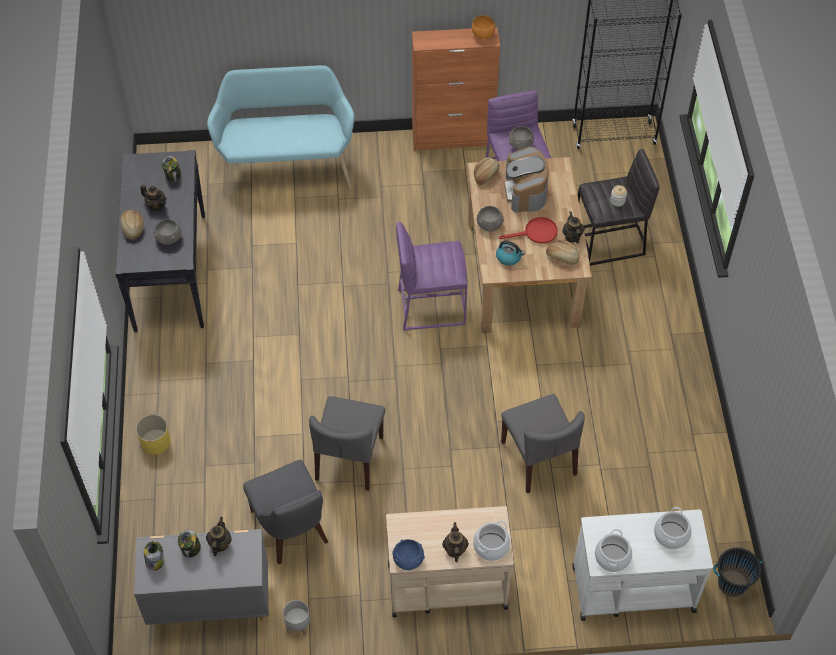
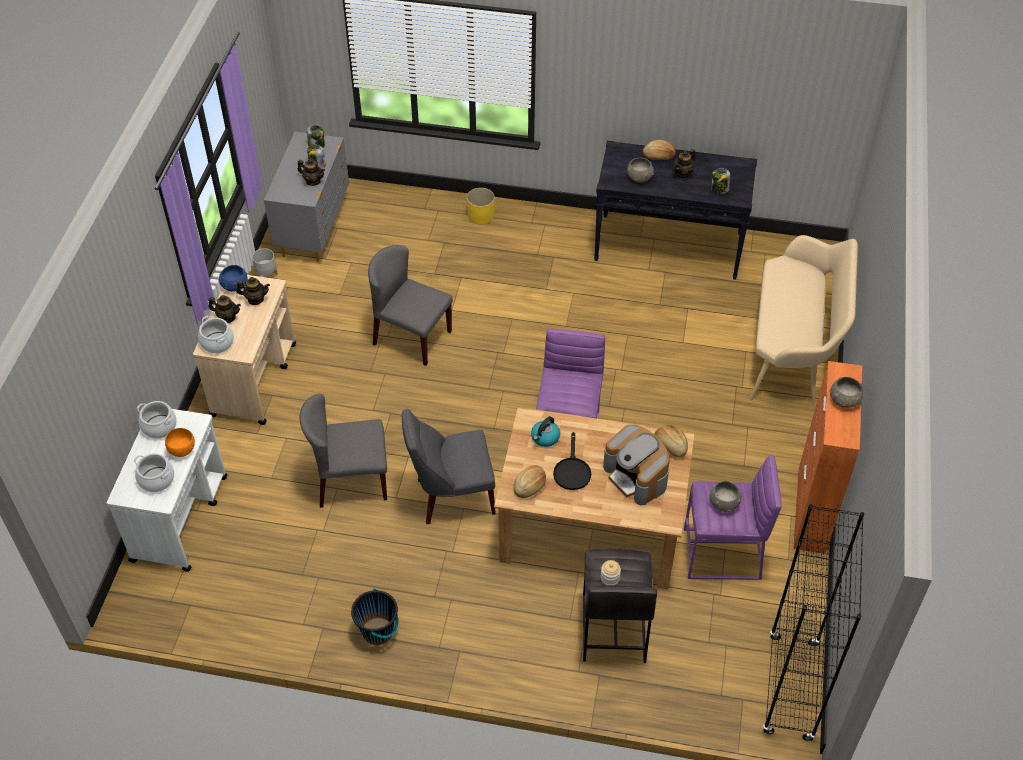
camera: 105 degrees right, 5 degrees down
(286, 166) = (792, 351): turquoise bench -> beige bench
(291, 529) = (357, 287): grey chair -> grey chair (451, 496)
(482, 34) = (846, 431): orange bowl -> orange bowl (183, 450)
(489, 224) = (596, 431): grey bowl -> grey bowl (845, 400)
(525, 191) = (636, 476): coffee machine -> coffee machine turned 135 degrees counterclockwise
(536, 233) = (572, 471): red frying pan -> black frying pan
(572, 237) = (556, 503): teapot -> teapot (255, 299)
(732, 583) = (142, 604): black bucket -> black bucket (378, 631)

